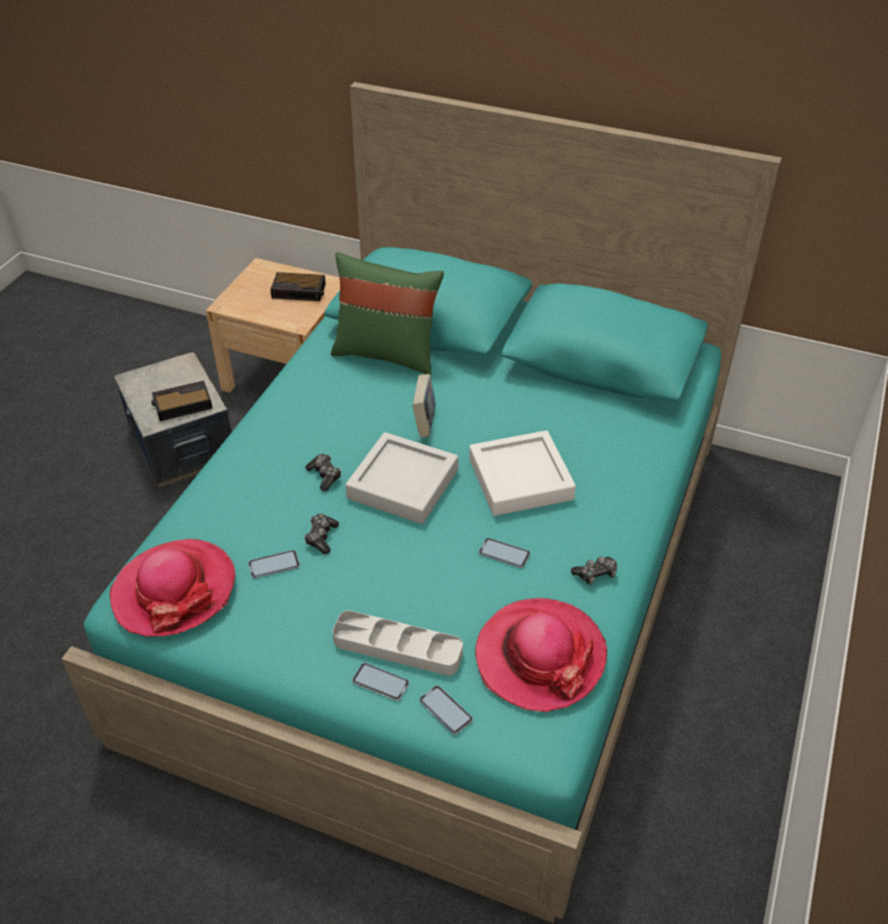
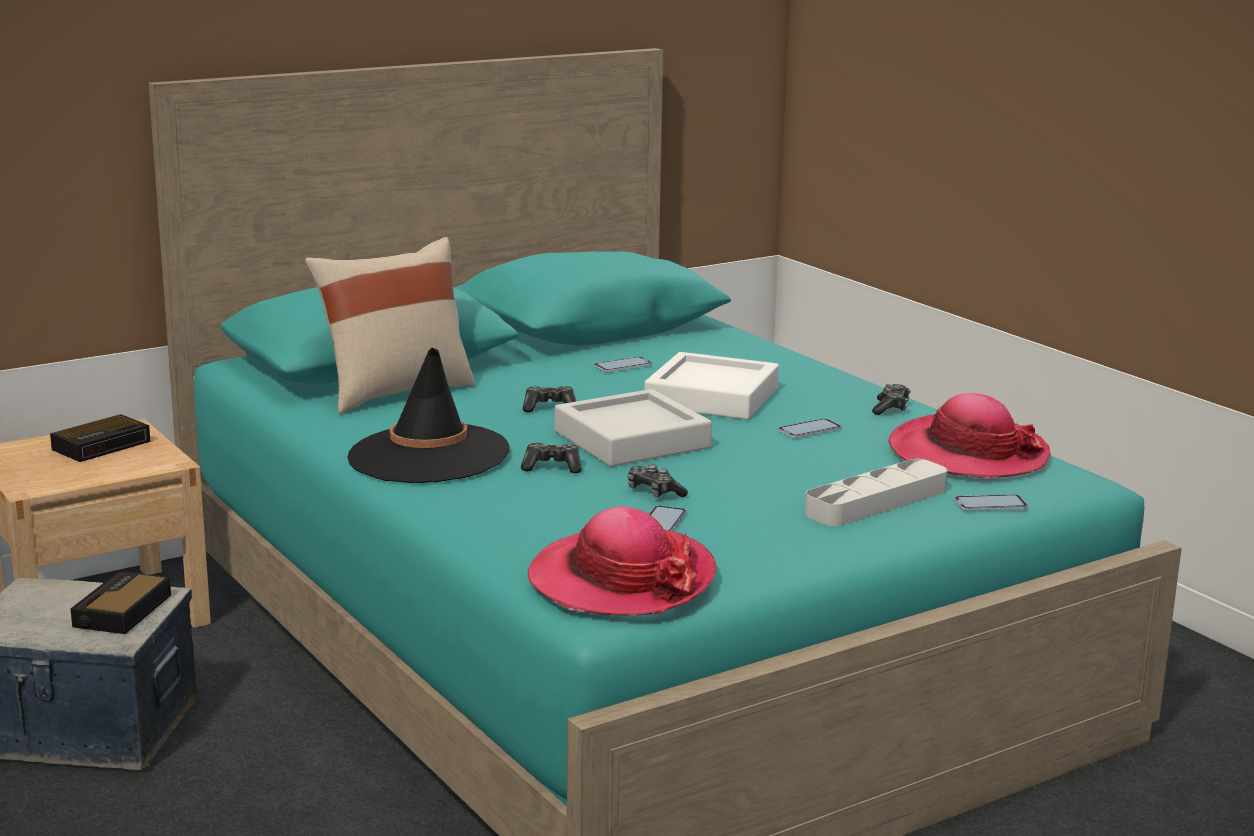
camera: 55 degrees left, 25 degrees down
(299, 420) = (429, 455): none -> black hat
(380, 682) = (916, 520): phone -> phone (622, 366)
(387, 354) = (394, 392): green pillow -> beige pillow
(424, 423) = (549, 408): book -> game controller

